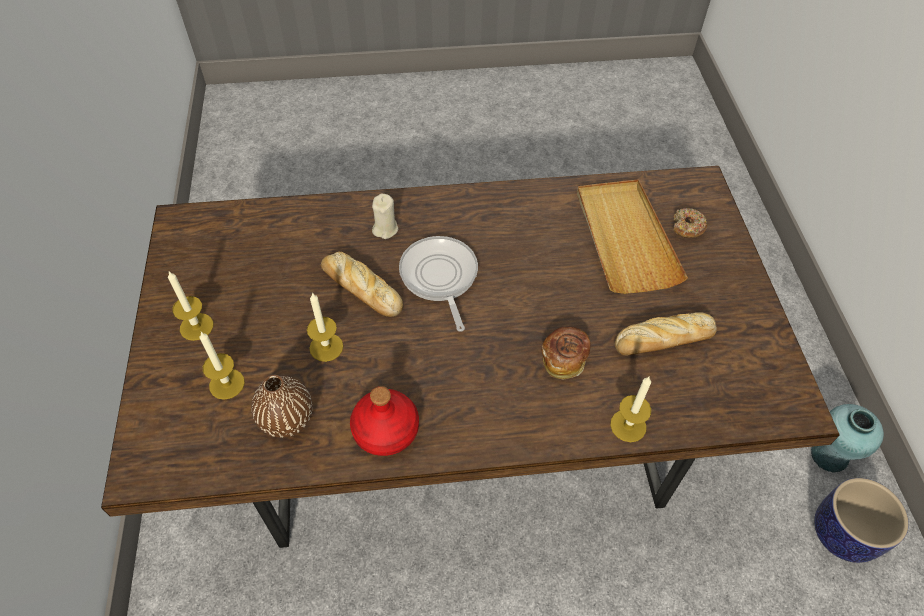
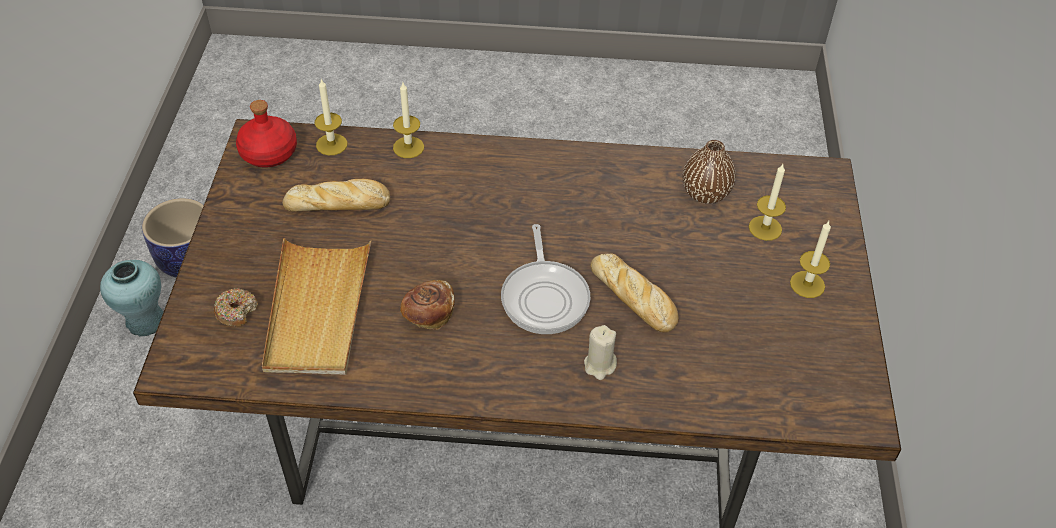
camera: 170 degrees left, 5 degrees down
(326, 347) = (671, 245): candle -> candle (331, 144)
(386, 429) = (617, 173): red bottle -> red bottle (268, 153)
(564, 359) = (441, 202): bread -> bread (428, 314)

